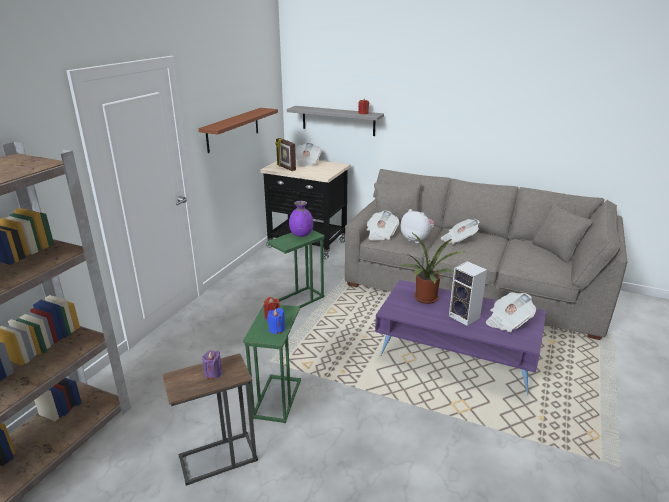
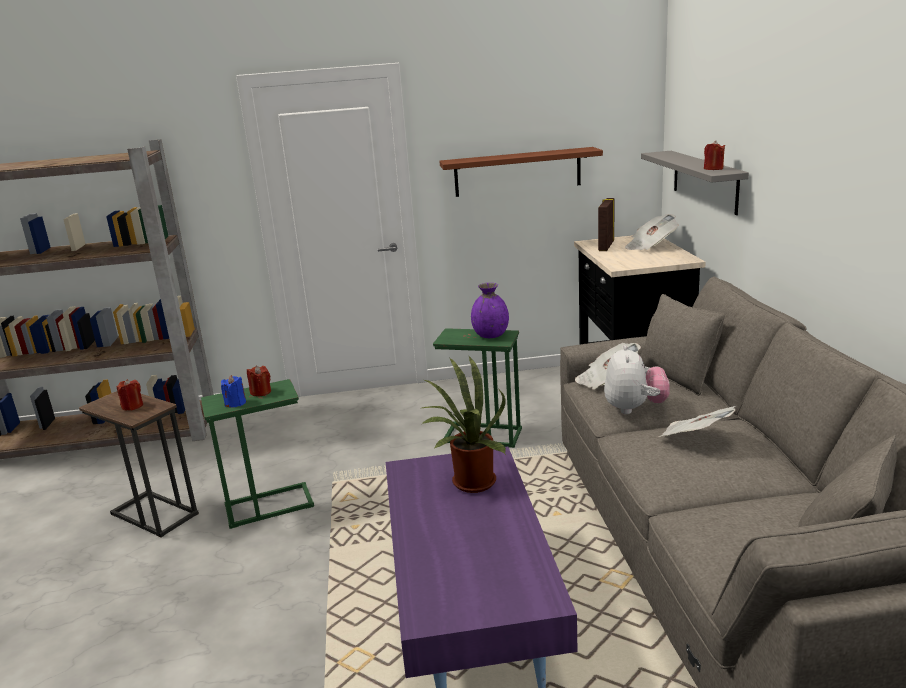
camera: 60 degrees right, 5 degrees down
(213, 373) = (132, 406): purple candle -> red candle
(465, 317) = (451, 532): speaker -> none
(507, 322) = (480, 578): newspaper -> none

